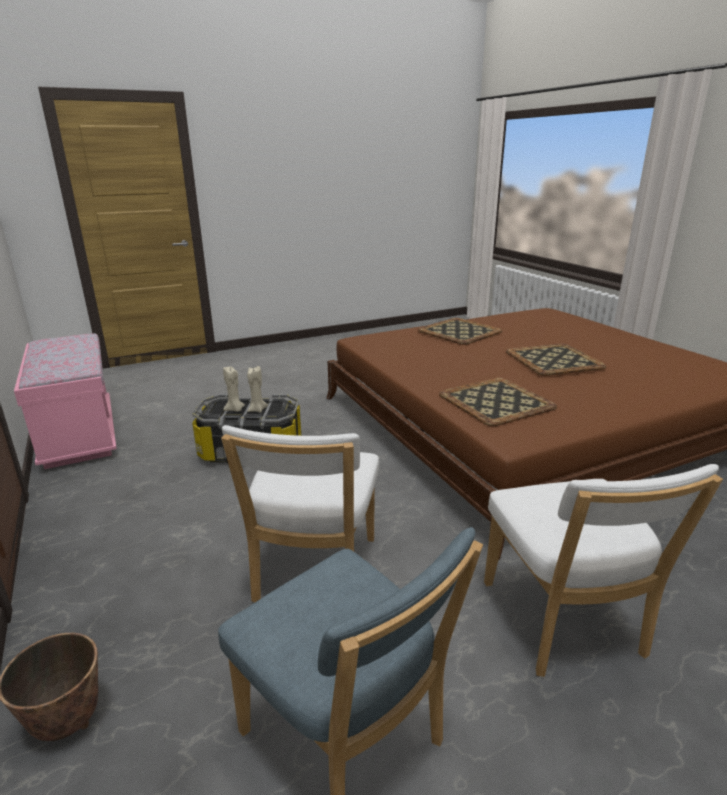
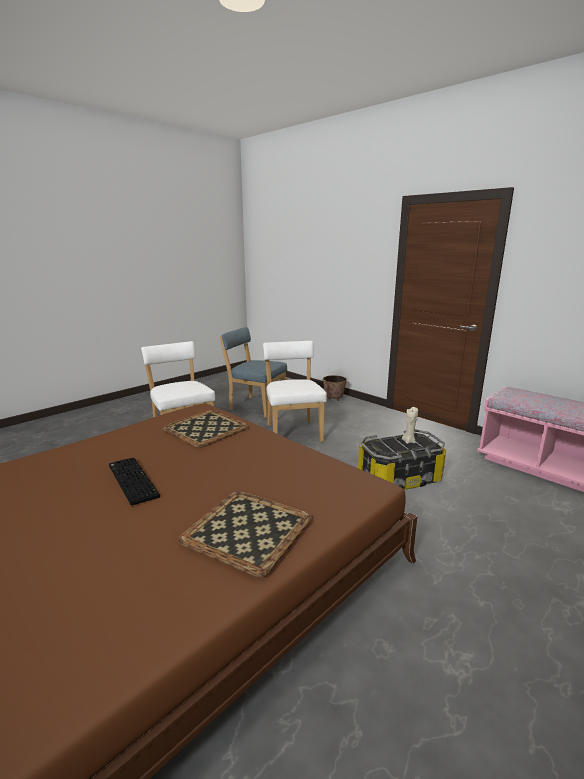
camera: 160 degrees right, 5 degrees down
(257, 410) = (393, 444): beige candle -> none
(554, 360) = (131, 481): tray -> keyboard

